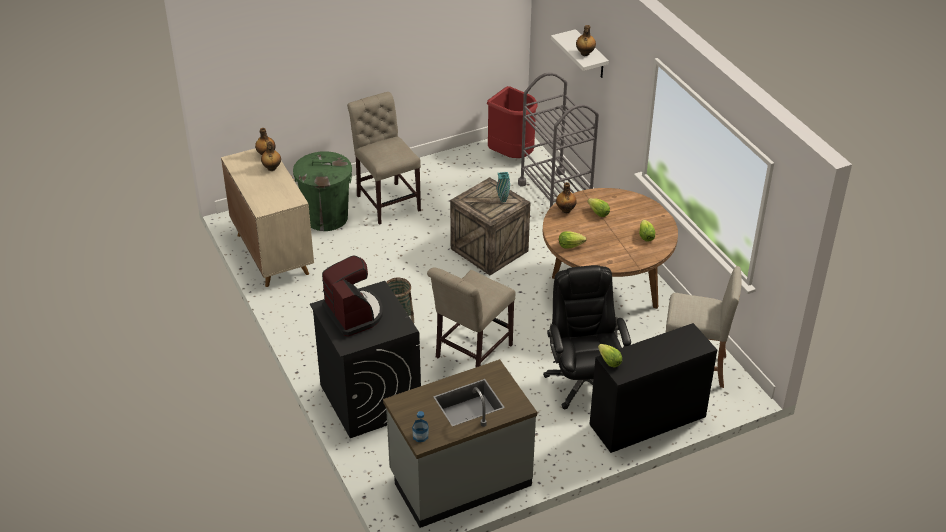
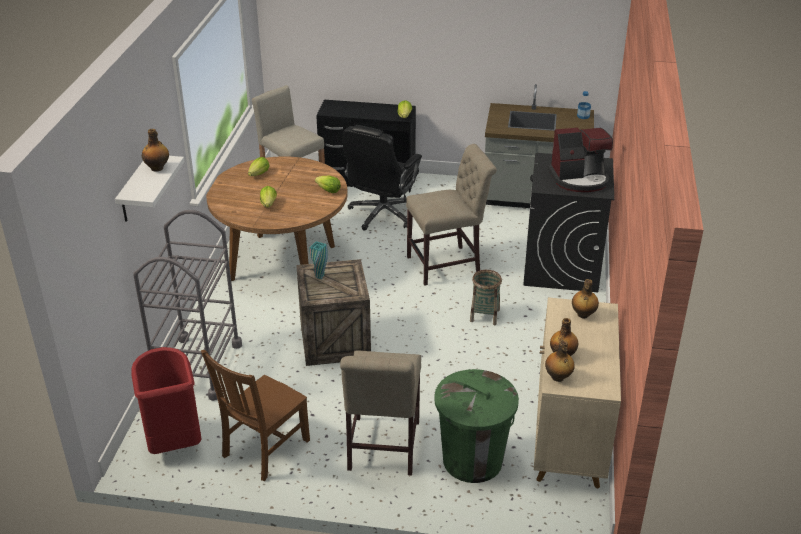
camera: 145 degrees left, 5 degrees down
(354, 313) = (579, 179): coffee machine -> coffee machine turned 105 degrees counterclockwise
(456, 172) = (263, 450): none -> brown chair
(565, 210) = (292, 217): bottle -> bottle (583, 315)

